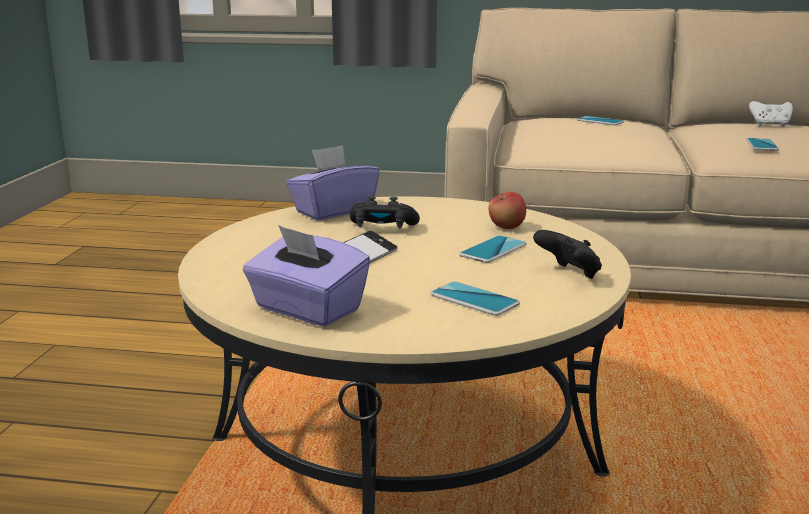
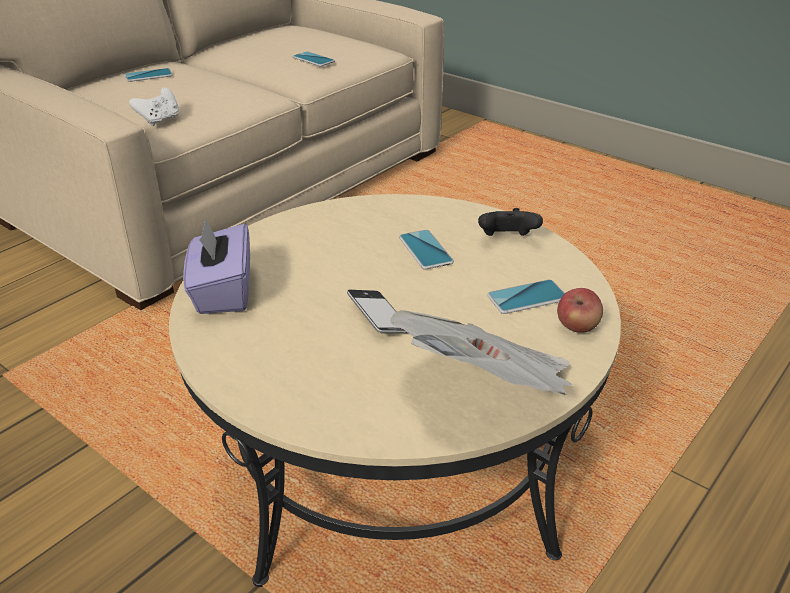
camera: 60 degrees left, 15 degrees up
(307, 310) = (487, 389): purple tissue box -> newspaper
(382, 228) = (311, 282): black game controller -> none
(506, 227) = (375, 224): apple -> apple (577, 327)
(769, 125) = (269, 36): white game controller -> white game controller (159, 120)

